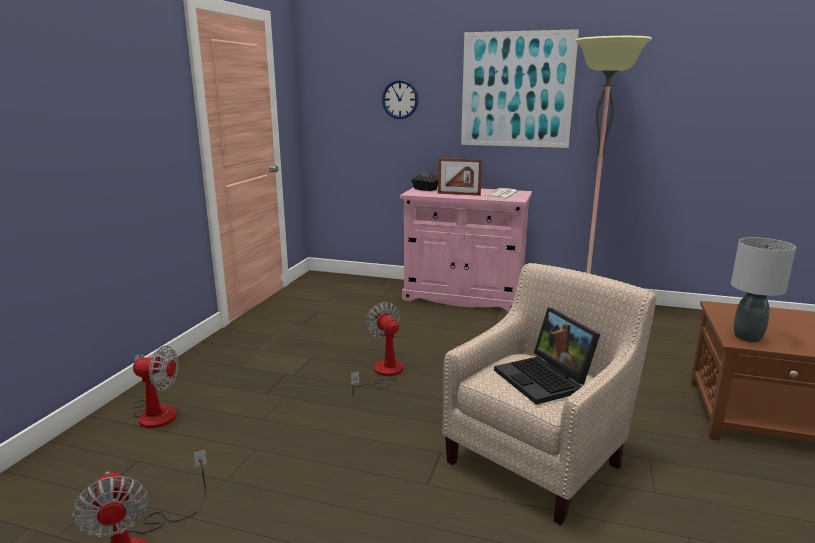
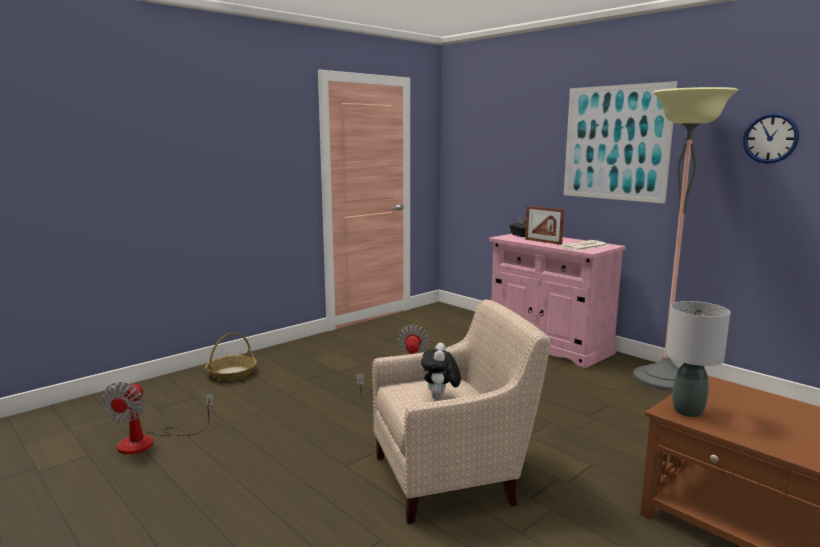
camera: 30 degrees right, 5 degrees down
(155, 411) = (232, 373): fan -> basket
(400, 99) = (515, 150): wall clock -> wall clock (770, 138)
(545, 380) = (440, 398): laptop -> plush toy

